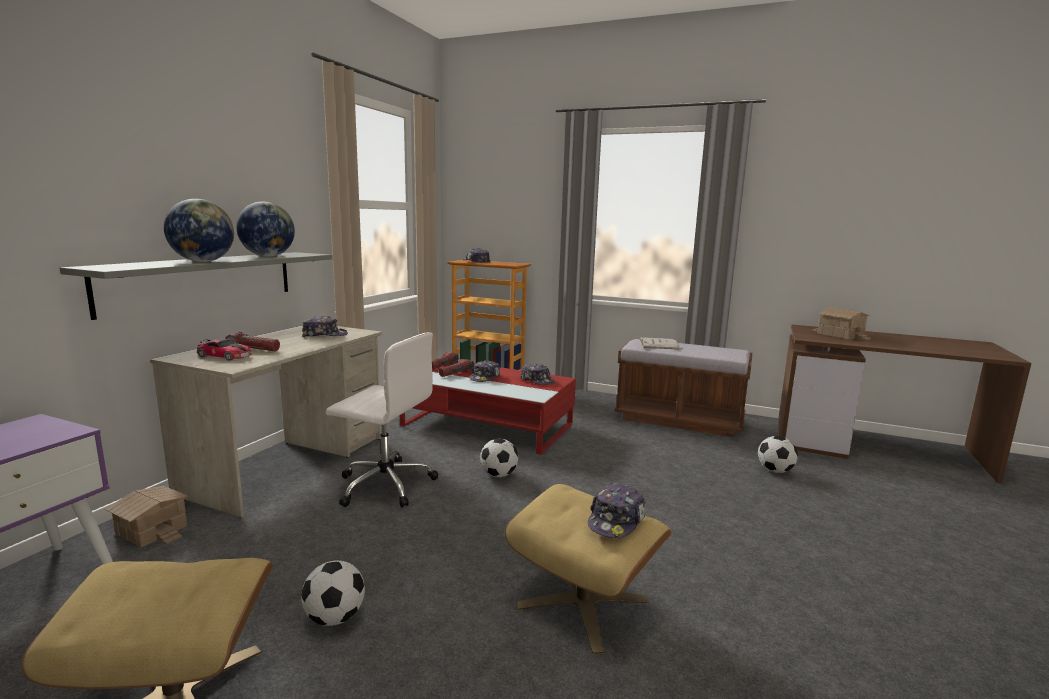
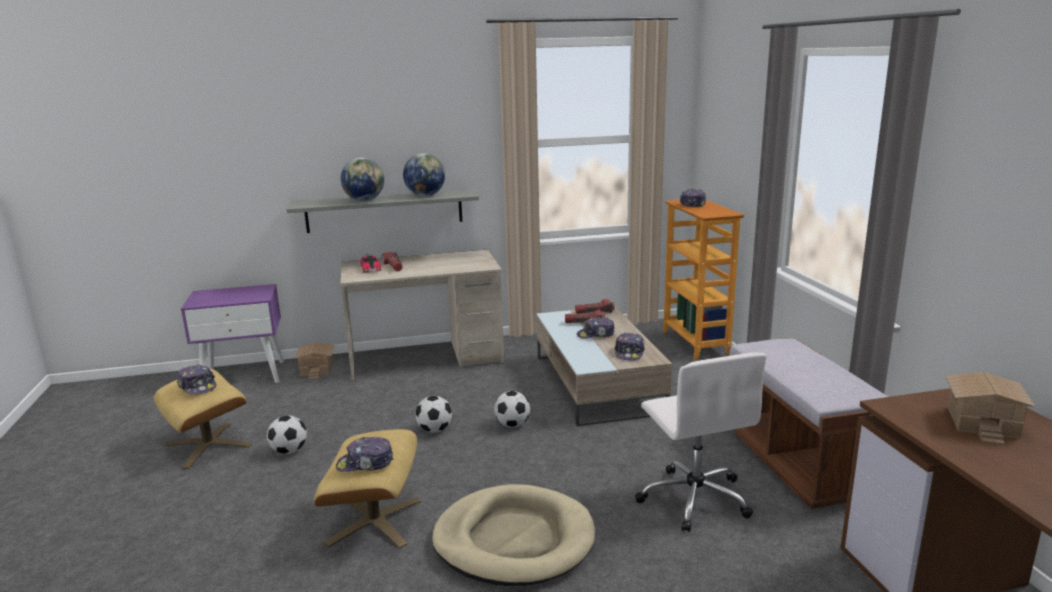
camera: 55 degrees right, 5 degrees up
(325, 335) = (459, 263): cap -> cap (198, 386)
(384, 484) = (441, 396): white office chair -> white office chair (694, 498)
(487, 424) = (597, 383): red coffee table -> beige coffee table
(658, 344) = (785, 352): white book -> none
(686, 540) = (514, 540): none -> beige dog bed
(775, 471) = (753, 558): football -> football (435, 430)

